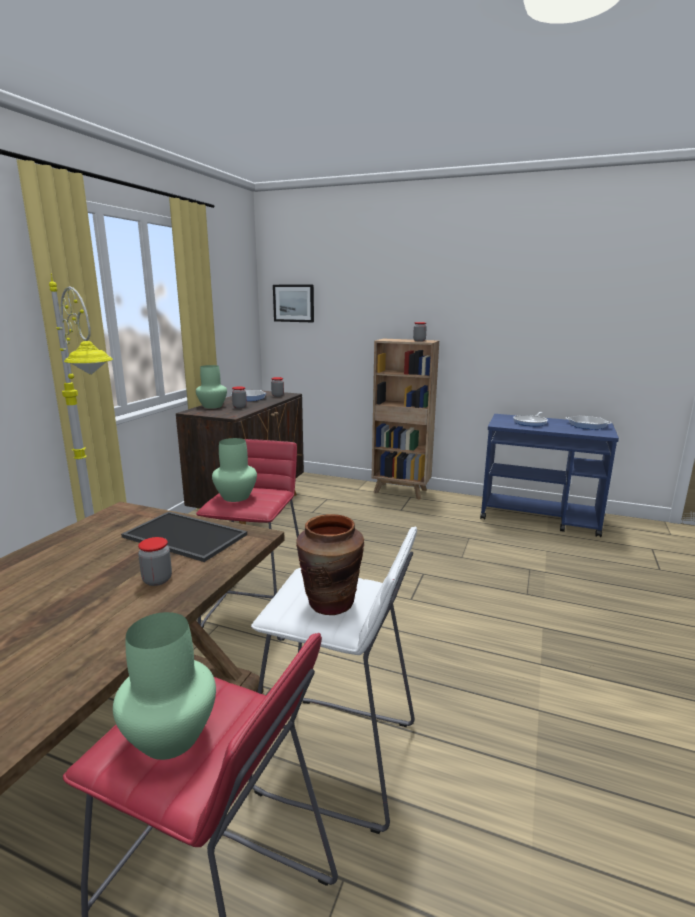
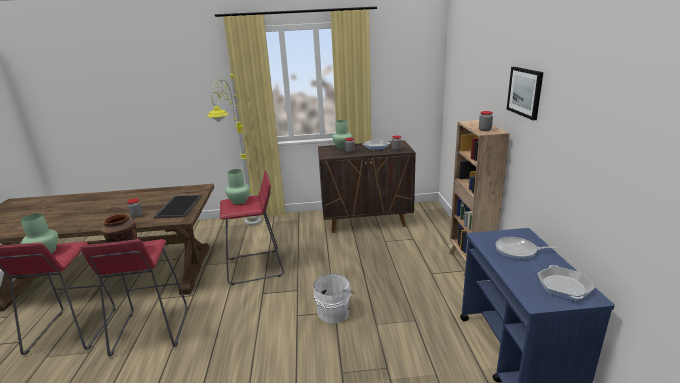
camera: 65 degrees right, 5 degrees up
(294, 303) = (455, 76): picture -> picture (525, 92)
(338, 758) = (151, 330): white stool -> red stool
(422, 573) = (335, 311): none -> white bucket

